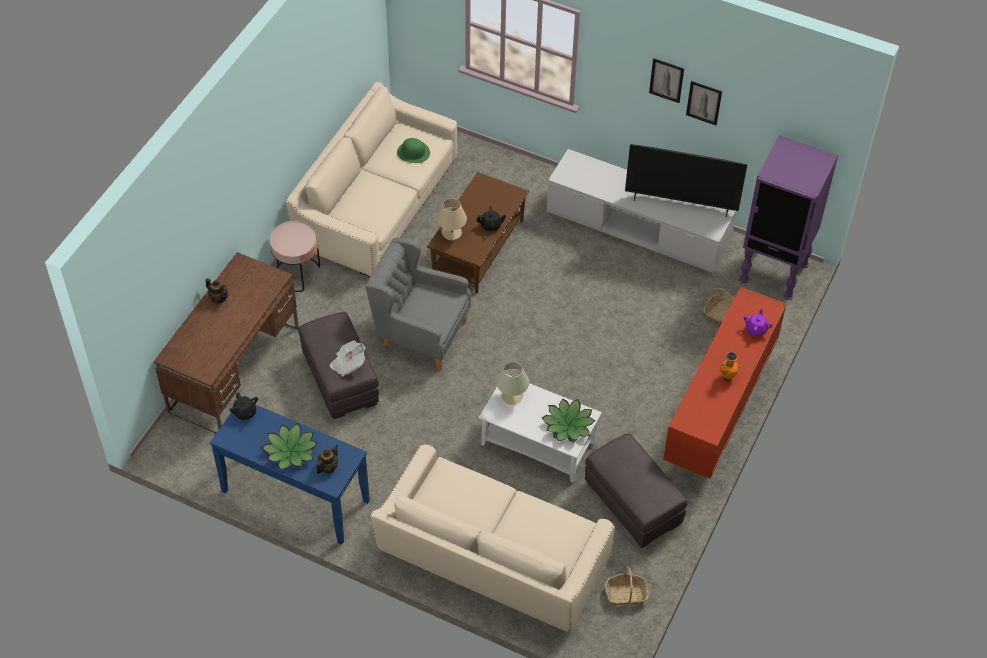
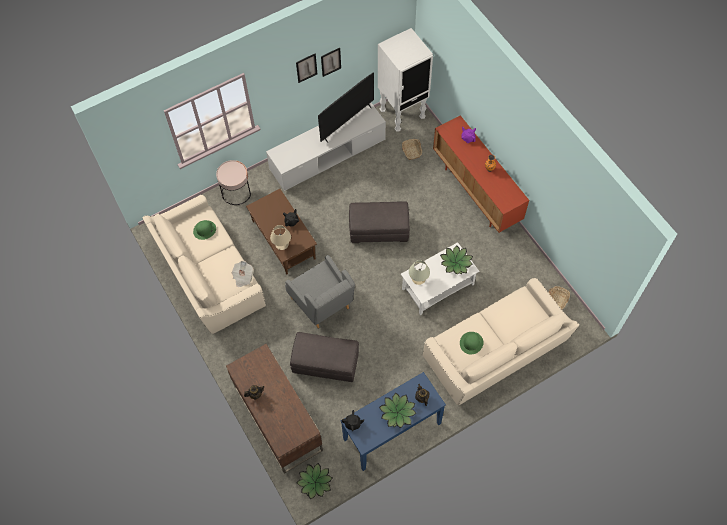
camera: 55 degrees left, 10 degrees up
(175, 449) = (315, 482): none -> potted plant
(297, 274) = (231, 345): pink side table -> pink side table (236, 192)
(348, 364) = (338, 350): newspaper -> newspaper (243, 277)
(420, 333) = (322, 304): grey armchair -> grey armchair turned 90 degrees counterclockwise
(461, 500) = (471, 343): none -> green hat
(633, 503) = (504, 264): grey ottoman -> grey ottoman (379, 229)
(774, 272) = (403, 113): purple cabinet -> white cabinet

